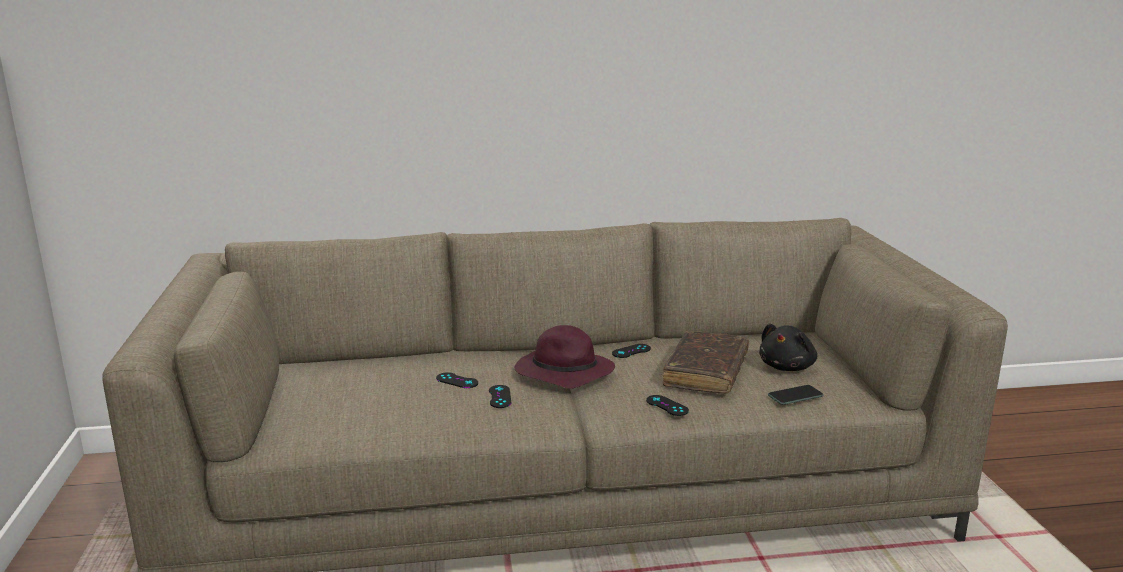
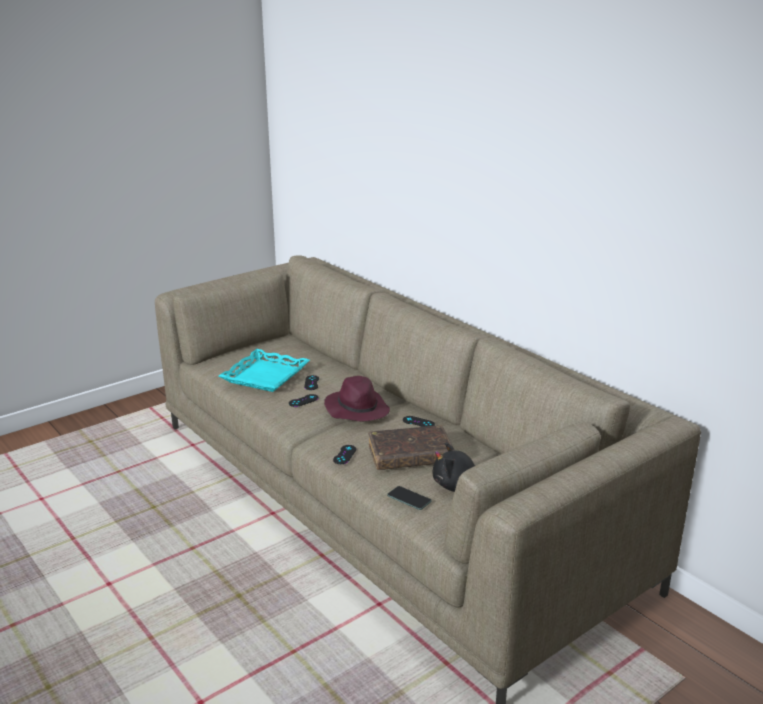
camera: 60 degrees right, 5 degrees up
(391, 404) = (265, 376): none -> turquoise tray

